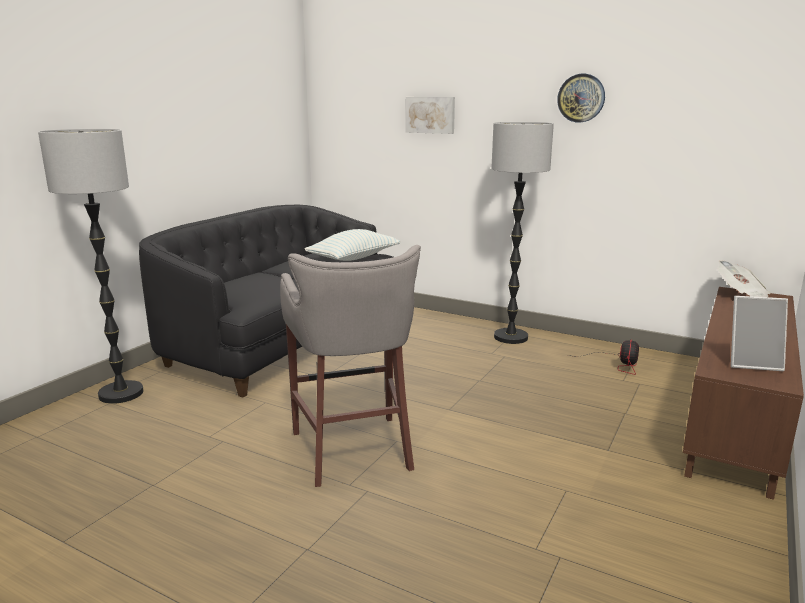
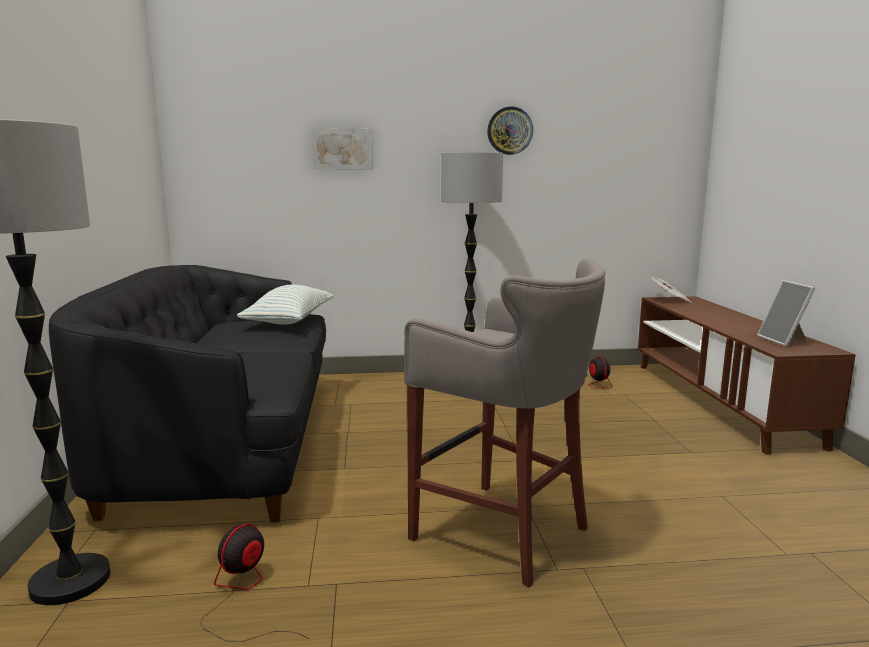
camera: 35 degrees left, 5 degrees down
(175, 429) = (243, 595): none -> fan
(752, 363) = (784, 341): picture frame -> picture frame turned 105 degrees clockwise

